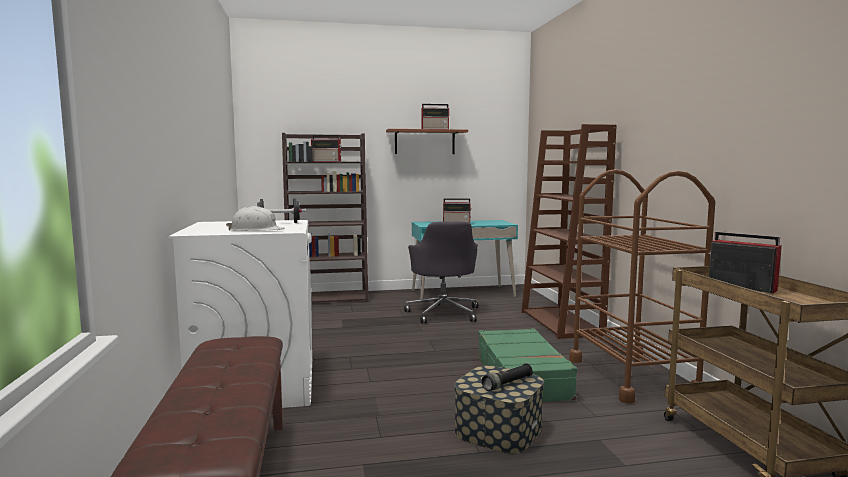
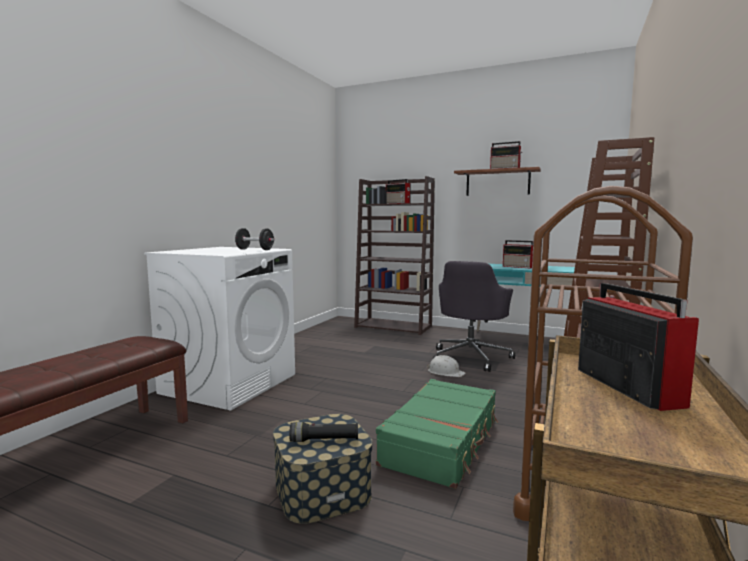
camera: 35 degrees right, 0 degrees up
(256, 230) = (208, 252): white hard hat -> white hard hat (445, 372)

